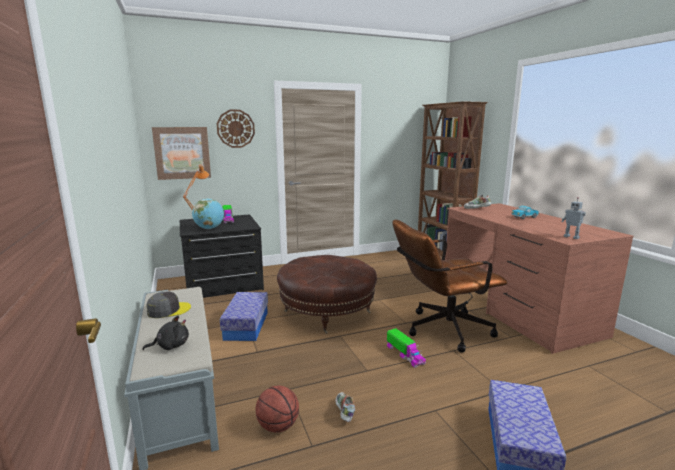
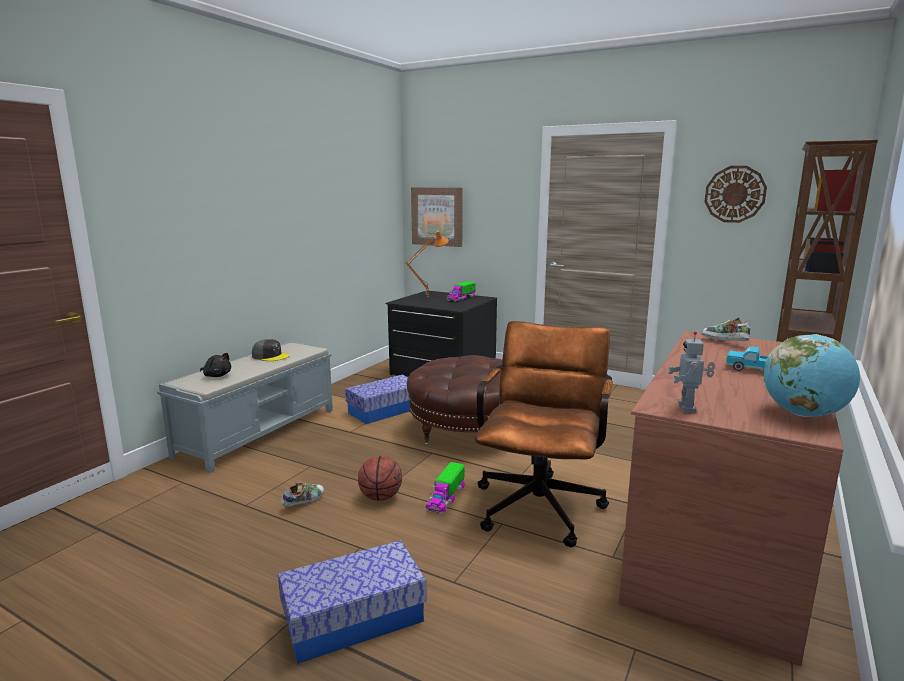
camera: 50 degrees right, 0 degrees up
(209, 228) = (421, 302): globe -> globe (803, 414)
(235, 128) = (492, 190): wall clock -> wall clock (735, 194)
(278, 426) = (256, 482): basketball -> basketball (380, 497)
(441, 330) = (540, 502): brown office chair -> brown office chair turned 75 degrees clockwise

